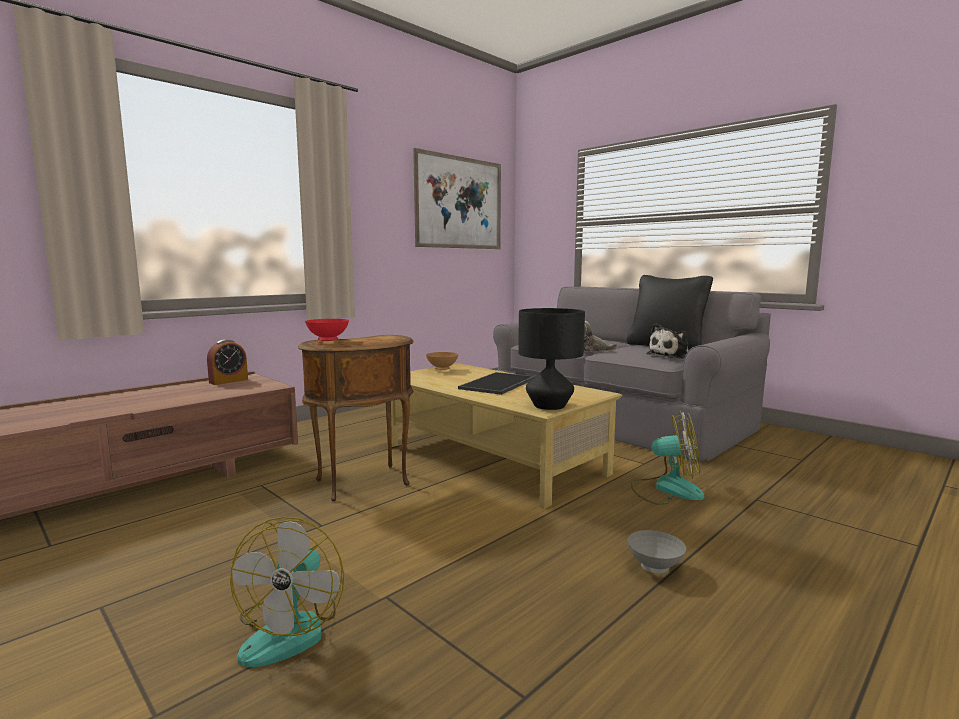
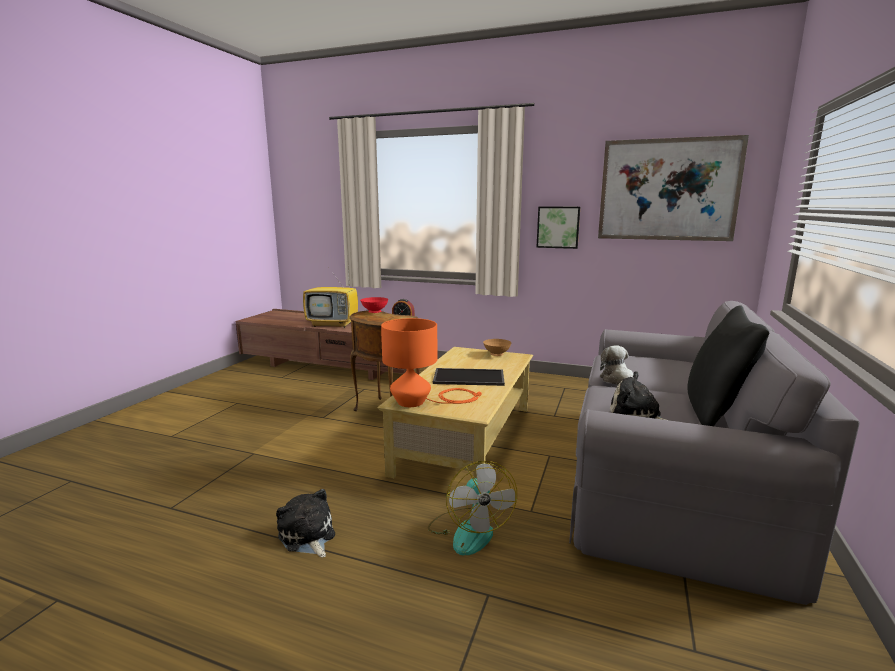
camera: 65 degrees right, 5 degrees up
(112, 407) = (333, 324): none -> television
(291, 629) = (224, 441): fan -> none
(380, 234) = (558, 227): none -> picture
(549, 400) = (429, 400): black table lamp -> orange table lamp
(655, 568) = (307, 536): grey bowl -> plush toy

